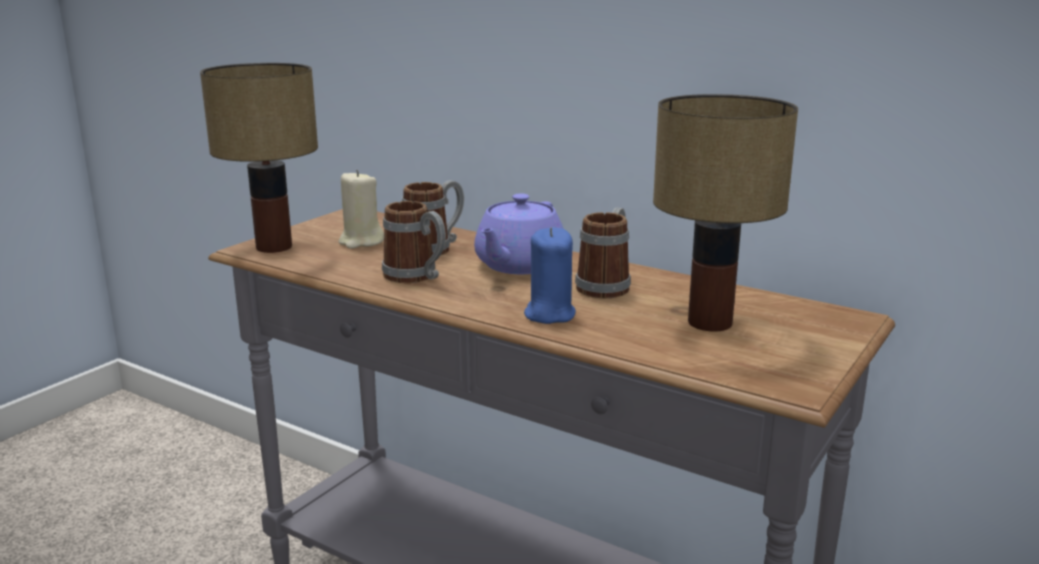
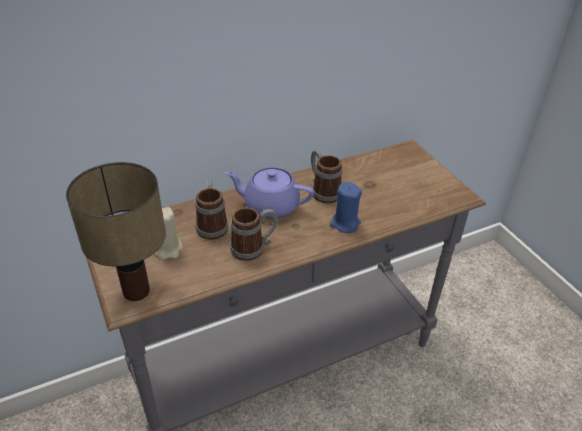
camera: 60 degrees left, 20 degrees up
(519, 265) = (270, 206): purple teapot -> purple teapot turned 135 degrees clockwise
(710, 324) = (390, 184): table lamp -> none

